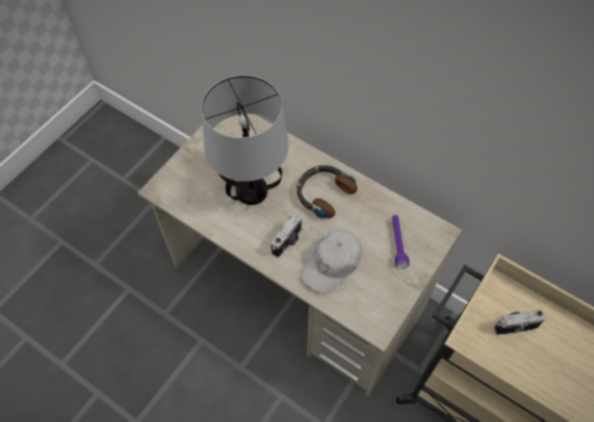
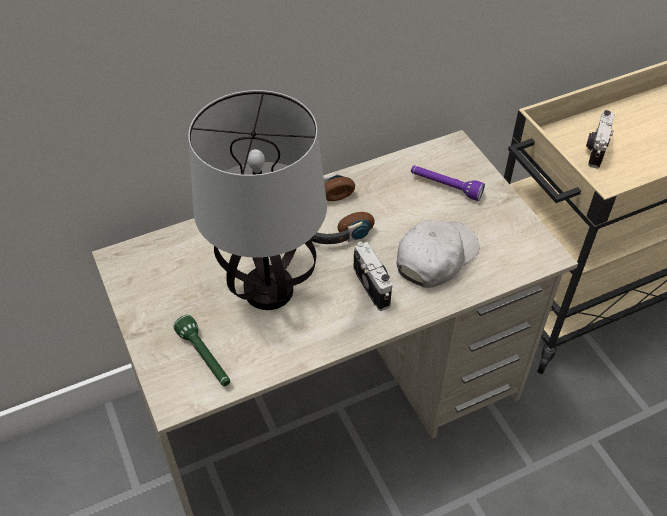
camera: 60 degrees left, 10 degrees down
(190, 187) = (205, 358): none -> green flashlight
(332, 264) = (435, 258): white cap -> white cap turned 120 degrees counterclockwise

